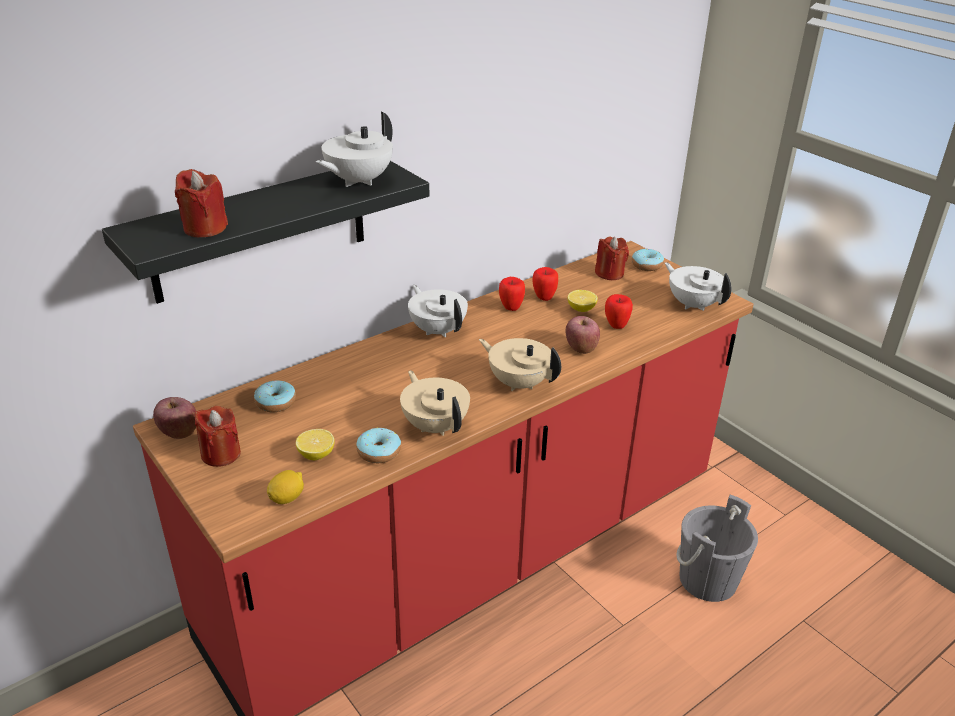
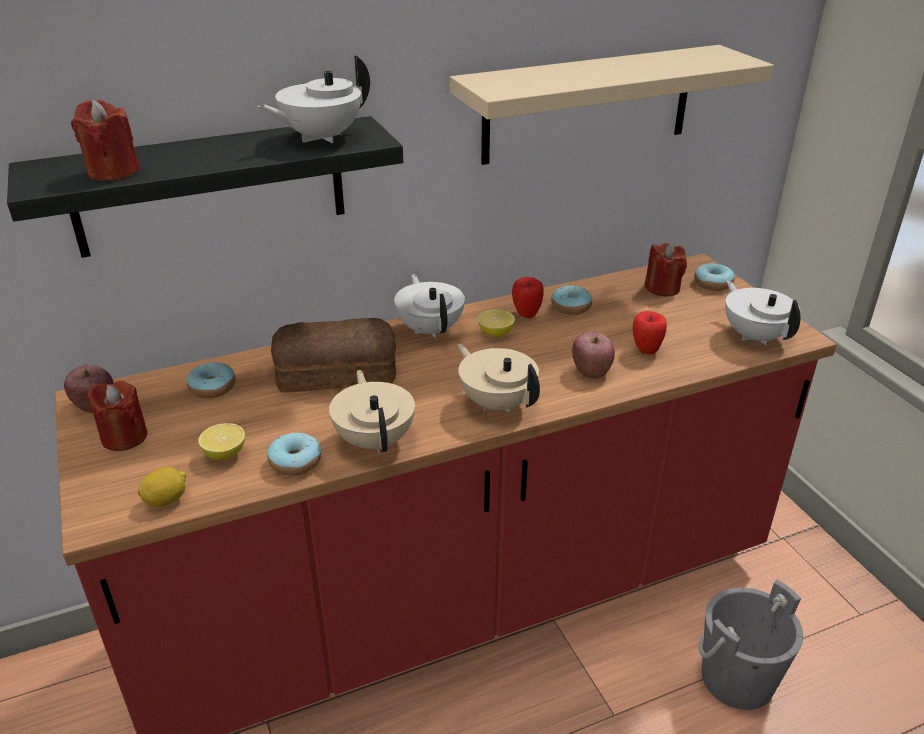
camera: 15 degrees right, 0 degrees up
(374, 375) = (335, 371): none -> bread
(543, 130) = (588, 104): none -> beige shelf
(544, 297) = (571, 307): apple -> donut
(581, 309) = (610, 325): lemon -> lemon (496, 333)

